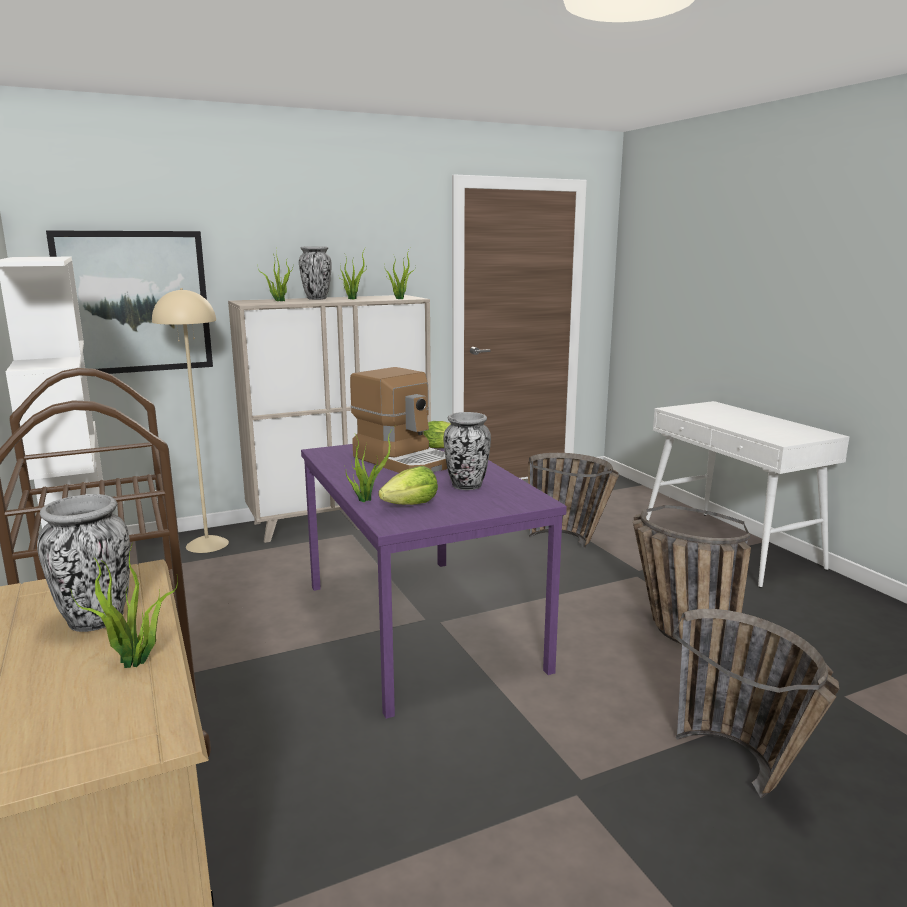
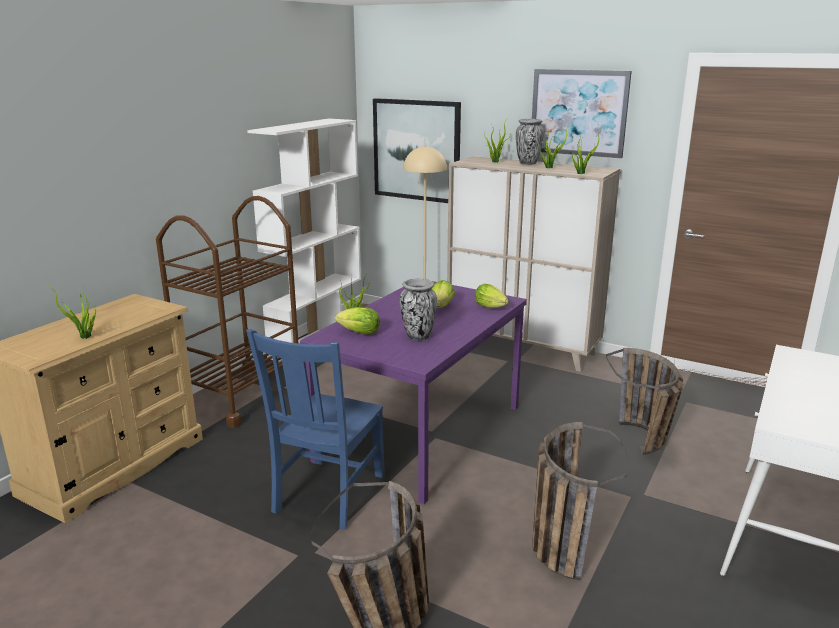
camera: 55 degrees right, 5 degrees up
(96, 620) = (116, 318): vase -> none
(354, 238) = (578, 113): none -> picture
(404, 461) = (441, 307): coffee machine -> lettuce
(473, 730) = (327, 495): none -> blue chair

